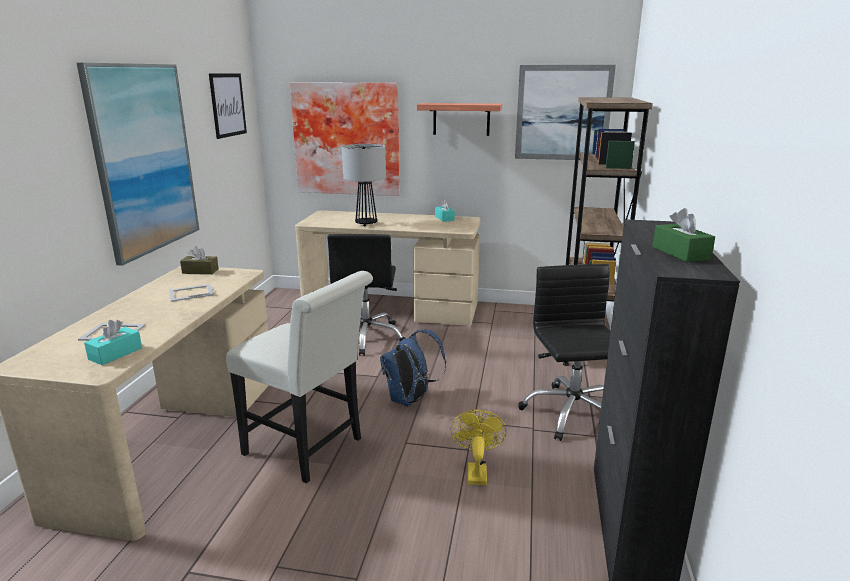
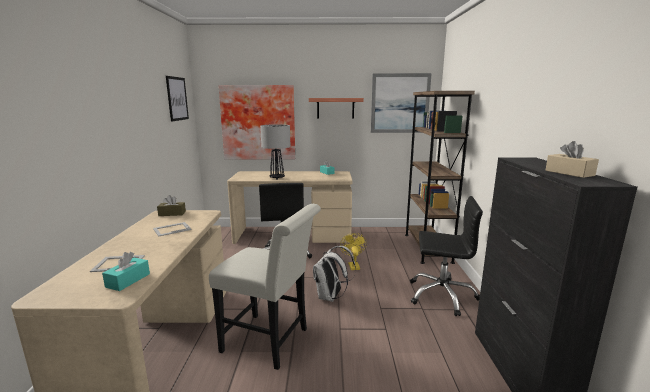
camera: 10 degrees left, 5 degrees down
(144, 159) = (125, 132): picture -> none
(410, 400) = (331, 297): blue backpack -> white backpack
(476, 471) = (398, 344): yellow fan -> yellow fan (353, 265)
(571, 413) = (441, 295): black office chair -> black office chair turned 120 degrees clockwise
(680, 253) = (569, 173): green tissue box -> beige tissue box

